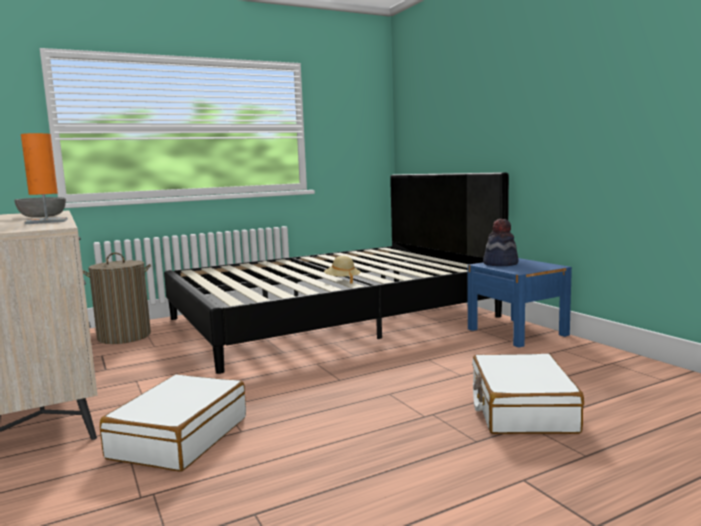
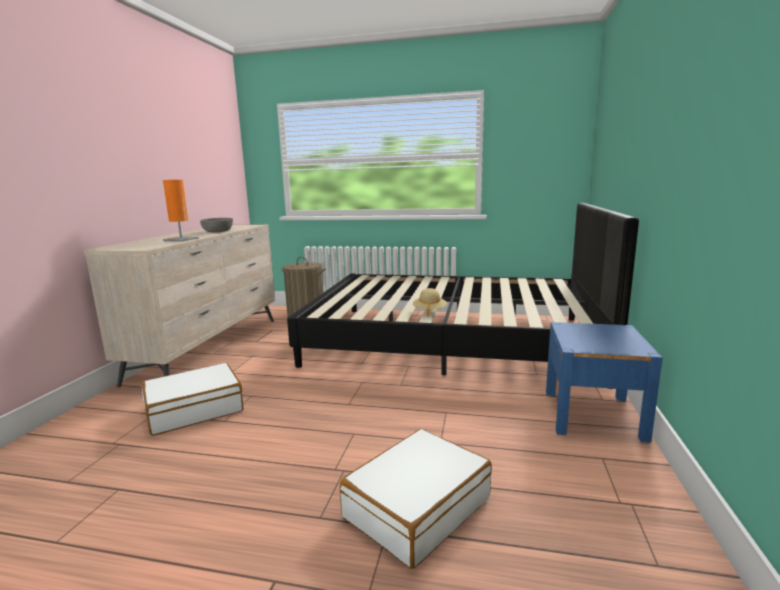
camera: 40 degrees right, 5 degrees up
(500, 263) = (586, 330): hat -> none

